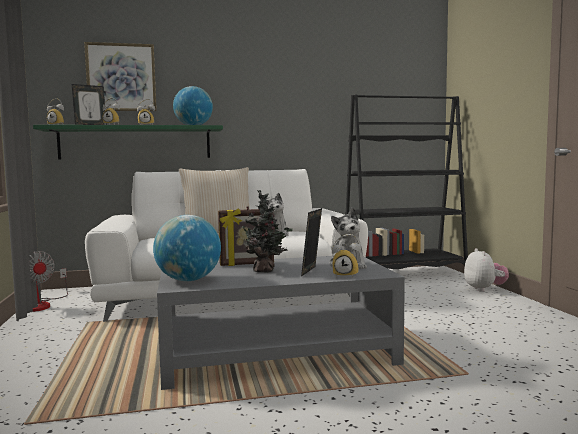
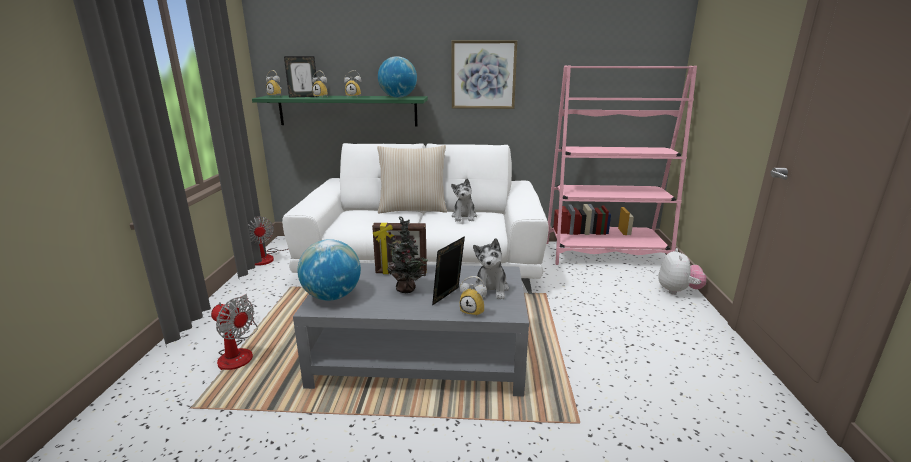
camera: 15 degrees right, 15 degrees up
(57, 375) = (238, 352): none -> fan
(121, 77) = (332, 45): picture -> picture (483, 75)
(404, 274) = (605, 254): black bookcase -> pink bookcase

